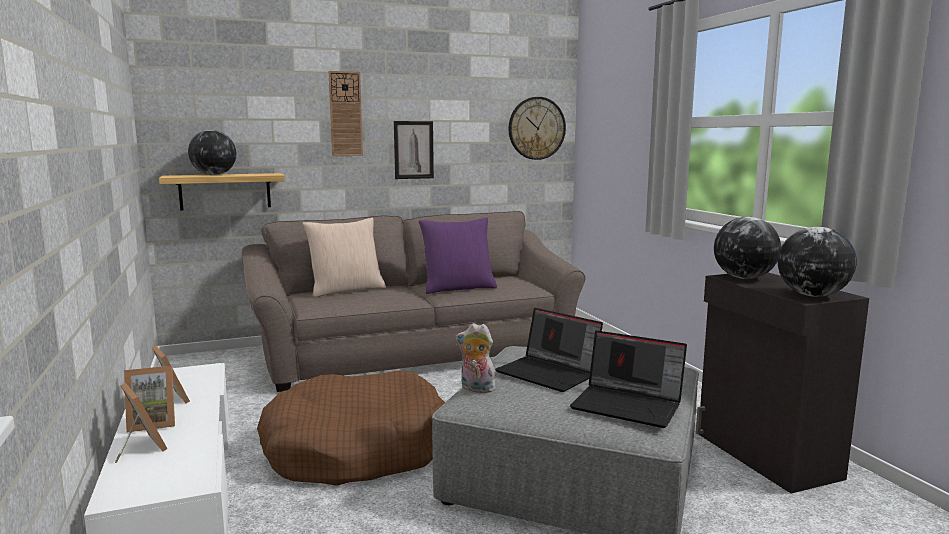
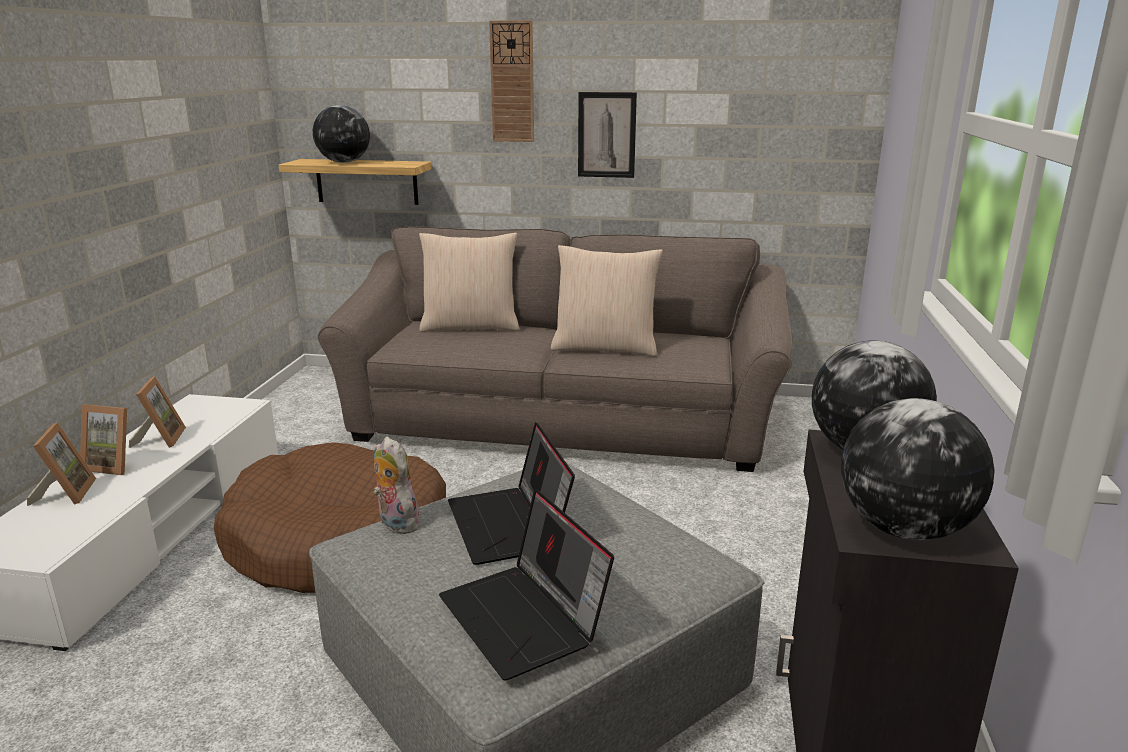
camera: 30 degrees right, 10 degrees up
(458, 288) = (605, 347): purple pillow -> beige pillow
(536, 128) = (812, 104): wall clock -> none

